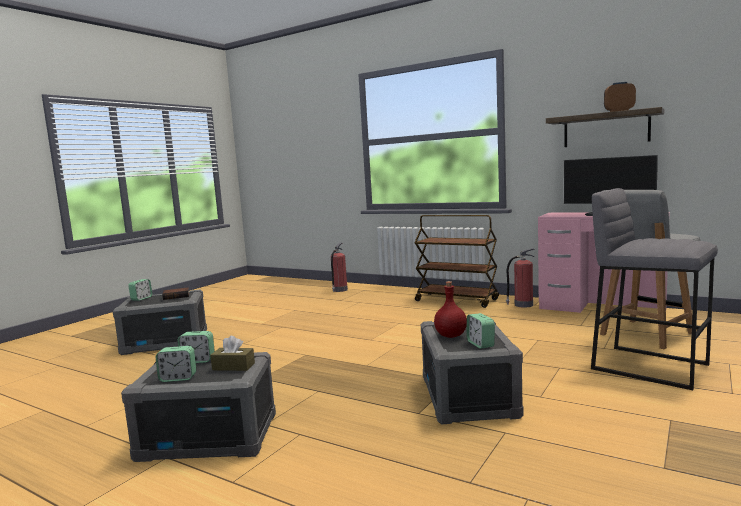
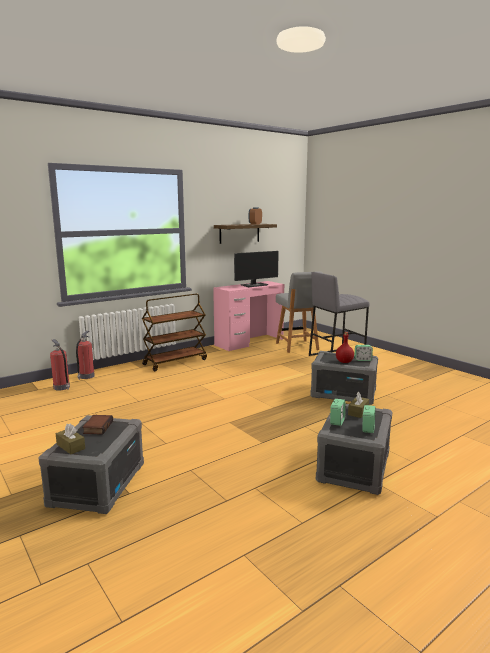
camera: 70 degrees left, 5 degrees up
(141, 298) = (70, 446): alarm clock -> brown tissue box
(522, 305) = (215, 352): fire extinguisher -> fire extinguisher (86, 376)

